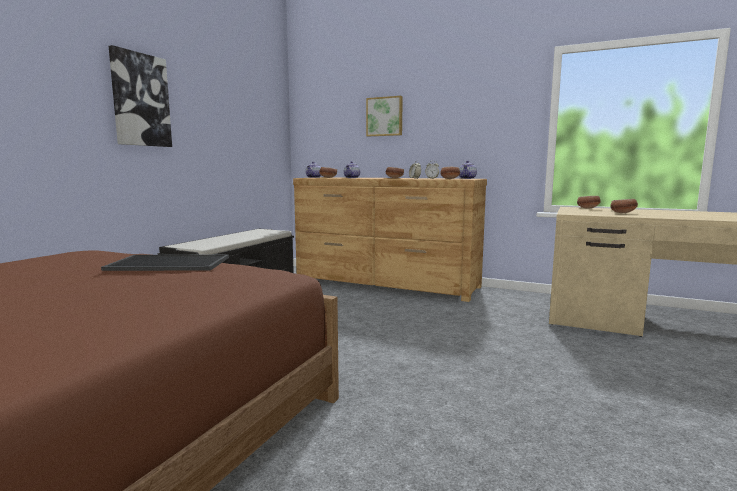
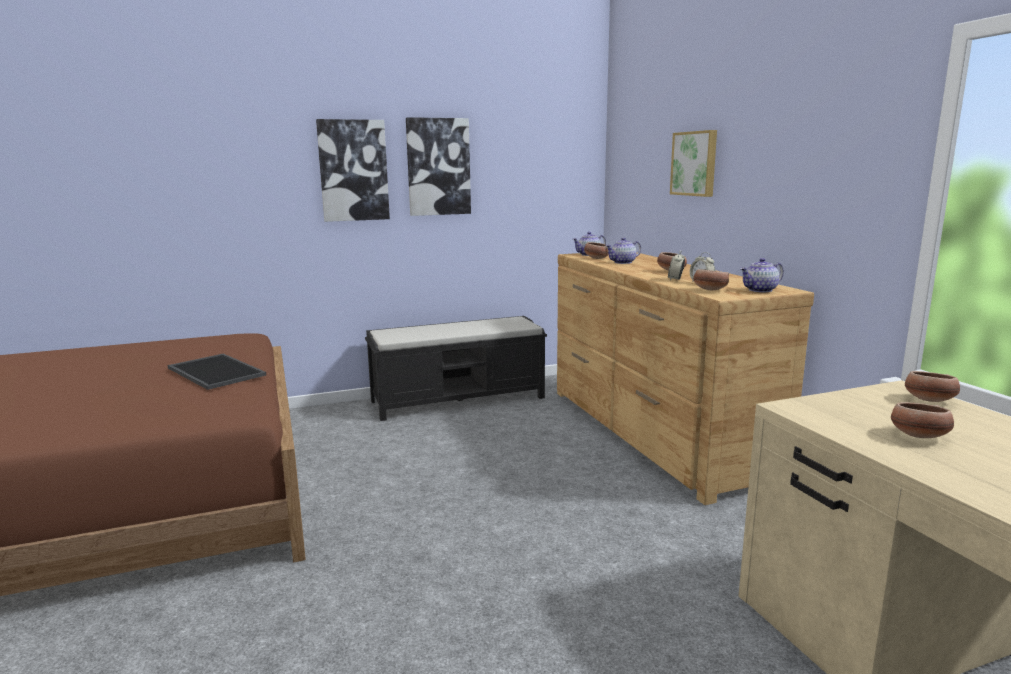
camera: 45 degrees right, 5 degrees up
(201, 107) = (438, 167): none -> picture

